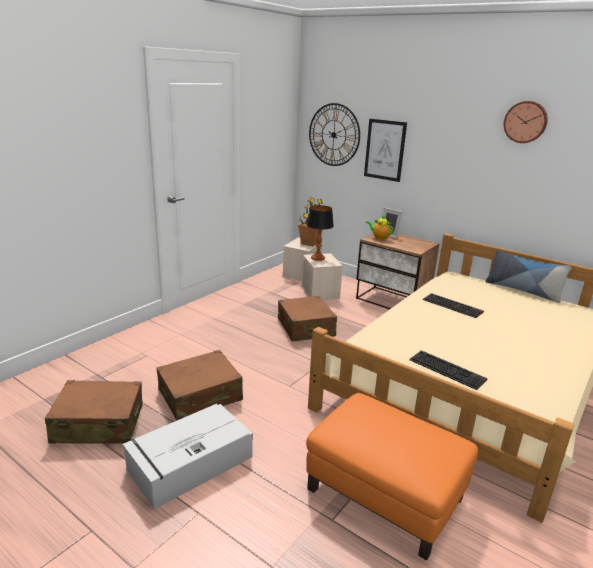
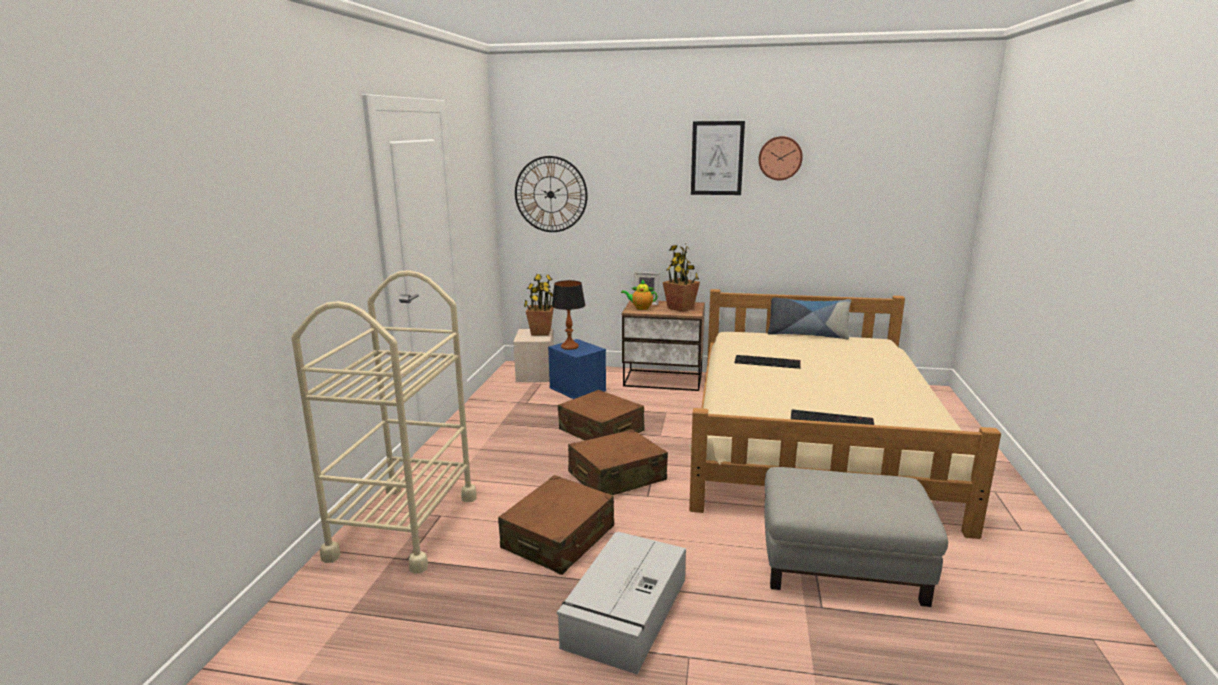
camera: 25 degrees left, 5 degrees down
(98, 424) = (465, 613): brown suitcase -> brown suitcase (616, 477)
(120, 356) = (404, 526): none -> beige cart
(320, 292) = (578, 389): beige storage box -> blue storage box
(384, 150) = (621, 205): picture -> picture (717, 158)
(385, 493) = (842, 564): orange ottoman -> grey ottoman
(411, 244) = (680, 308): none -> potted plant

